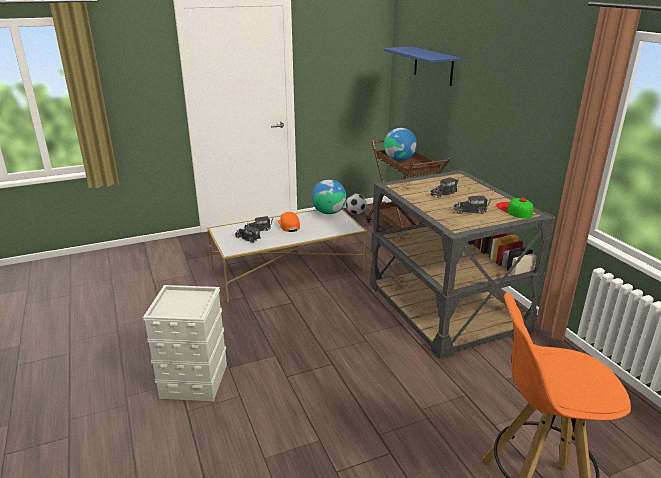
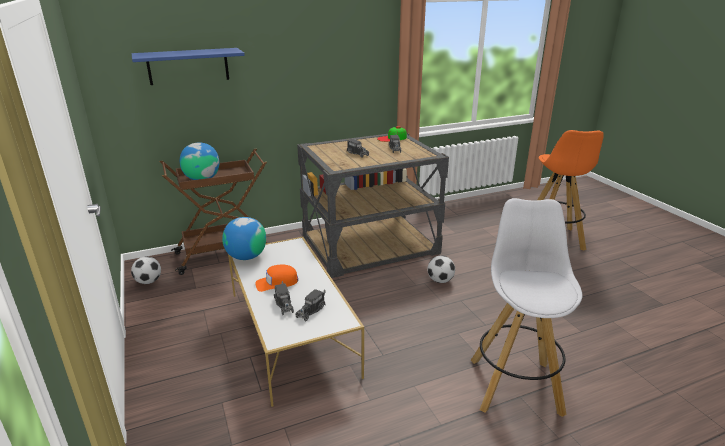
camera: 90 degrees left, 0 degrees up
(194, 381) = (514, 384): grey storage box -> white stool
(372, 352) = (440, 280): none -> football

